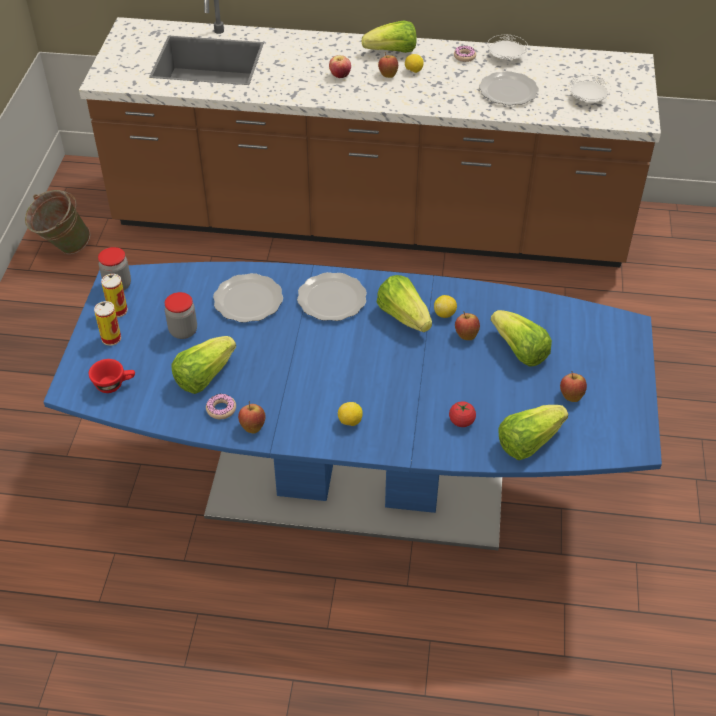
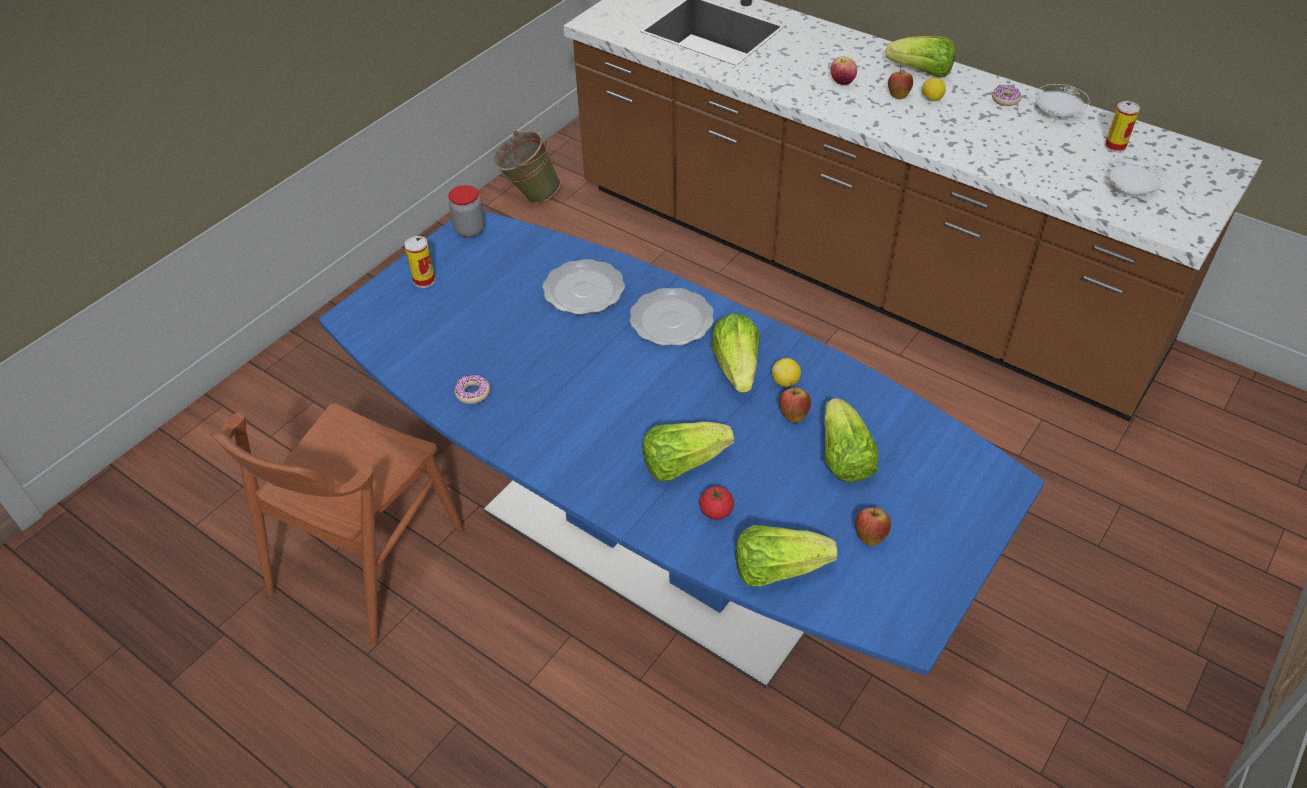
camera: 30 degrees right, 0 degrees up
(114, 384) = (392, 327): red cup -> none
(118, 310) = (451, 255): can -> can (1115, 146)
(132, 598) = (366, 561): none -> brown chair
(183, 331) = (496, 298): jar -> none
(204, 376) = (482, 352): lettuce -> lettuce (682, 463)
(252, 426) = (490, 423): apple -> none
(350, 422) = (592, 460): lemon -> none
(508, 91) = (1031, 152): plate -> none

